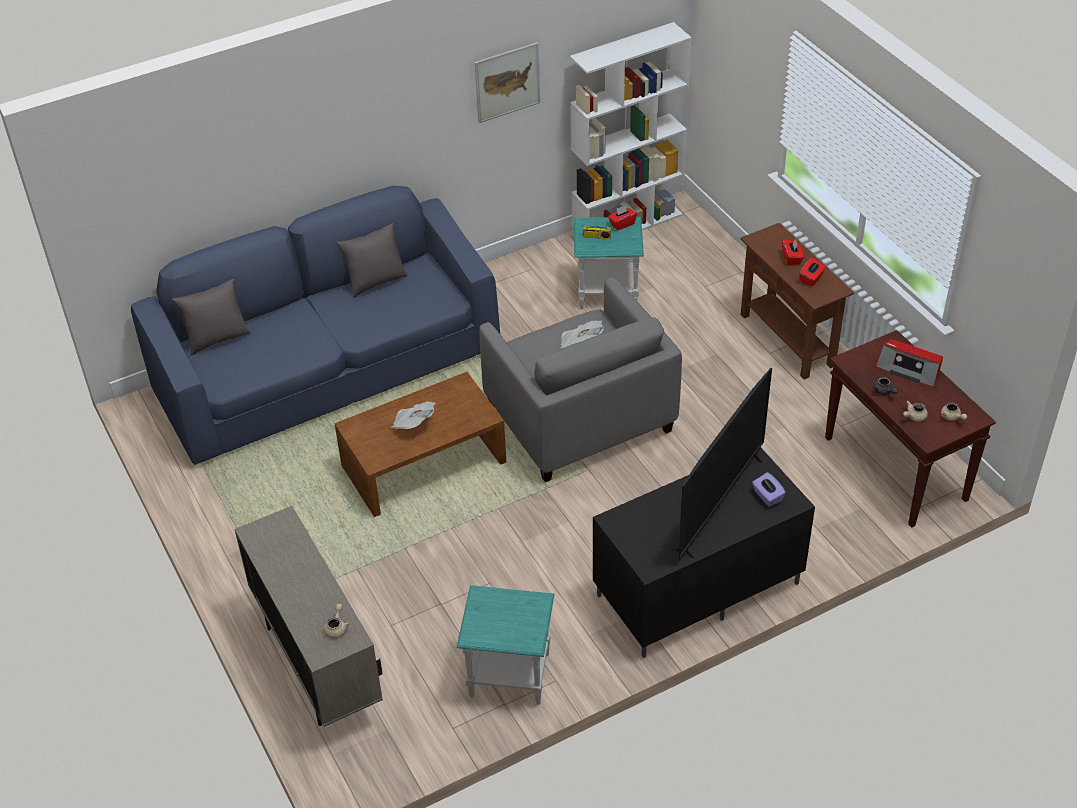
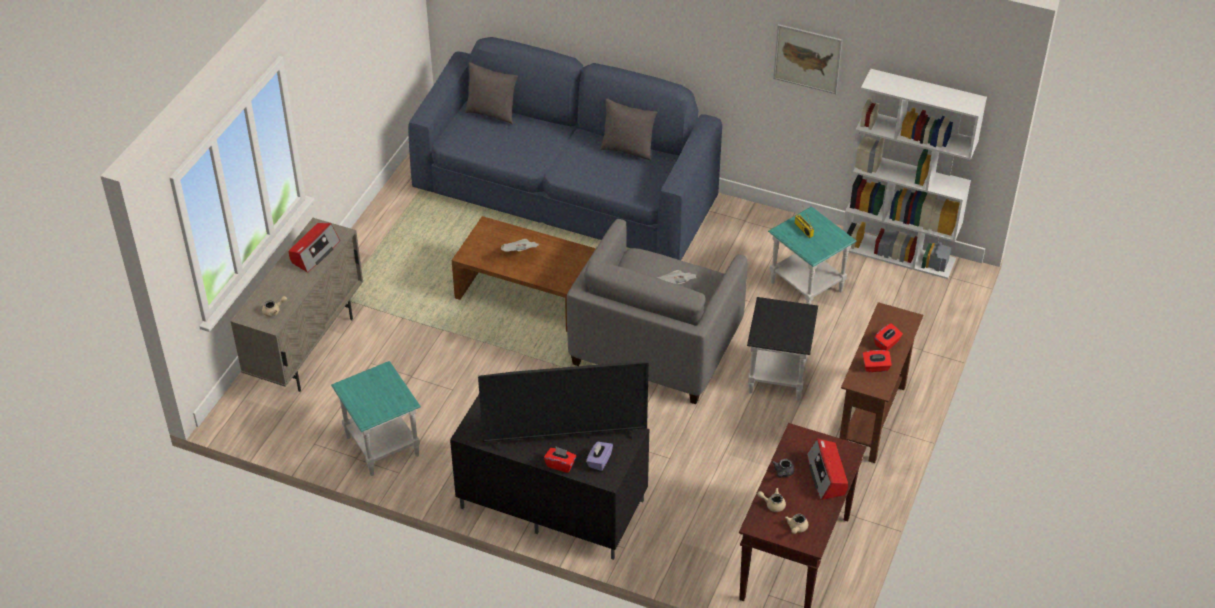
camera: 50 degrees right, 0 degrees up
(287, 553) = (314, 252): none -> radio
(622, 224) = (834, 235): red tissue box -> red tissue box (560, 465)
(689, 366) = (777, 377): none -> black side table

